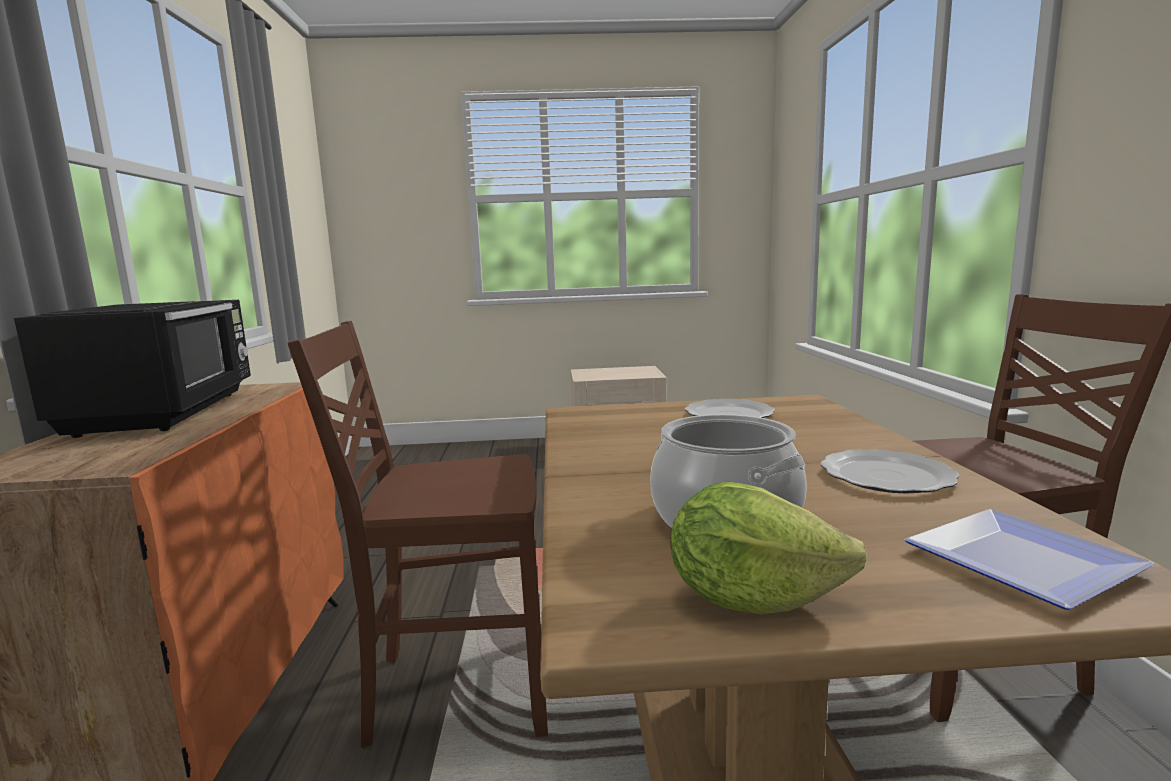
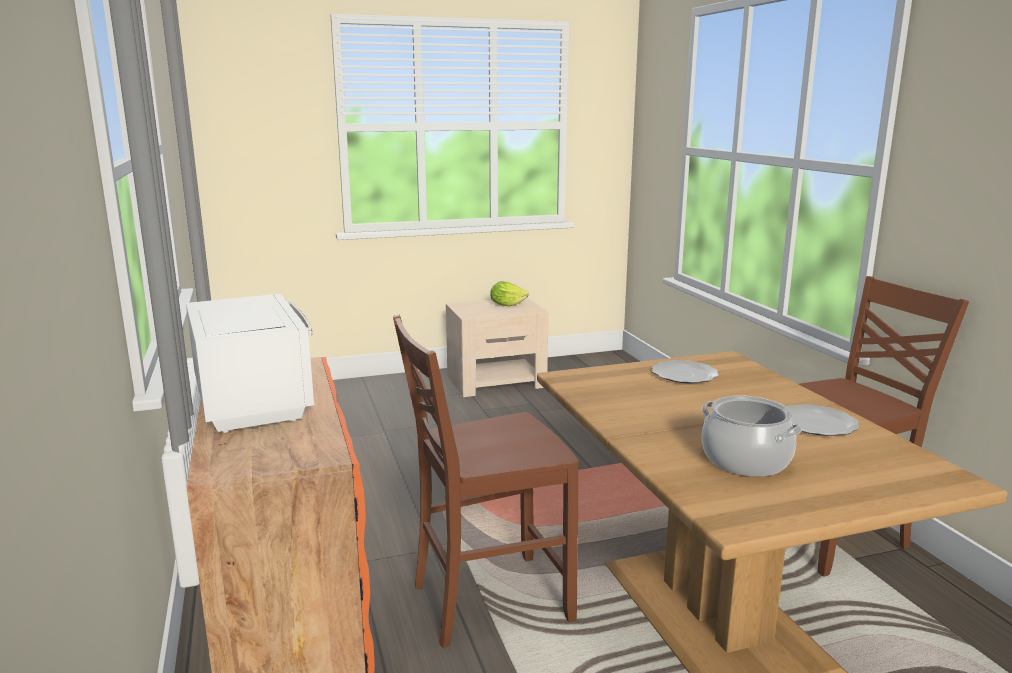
camera: 15 degrees left, 5 degrees up
(167, 412) = (254, 401): black microwave -> white microwave
(751, 597) = (791, 504): lettuce -> lettuce (507, 305)
(1018, 558) = (902, 471): plate -> none

